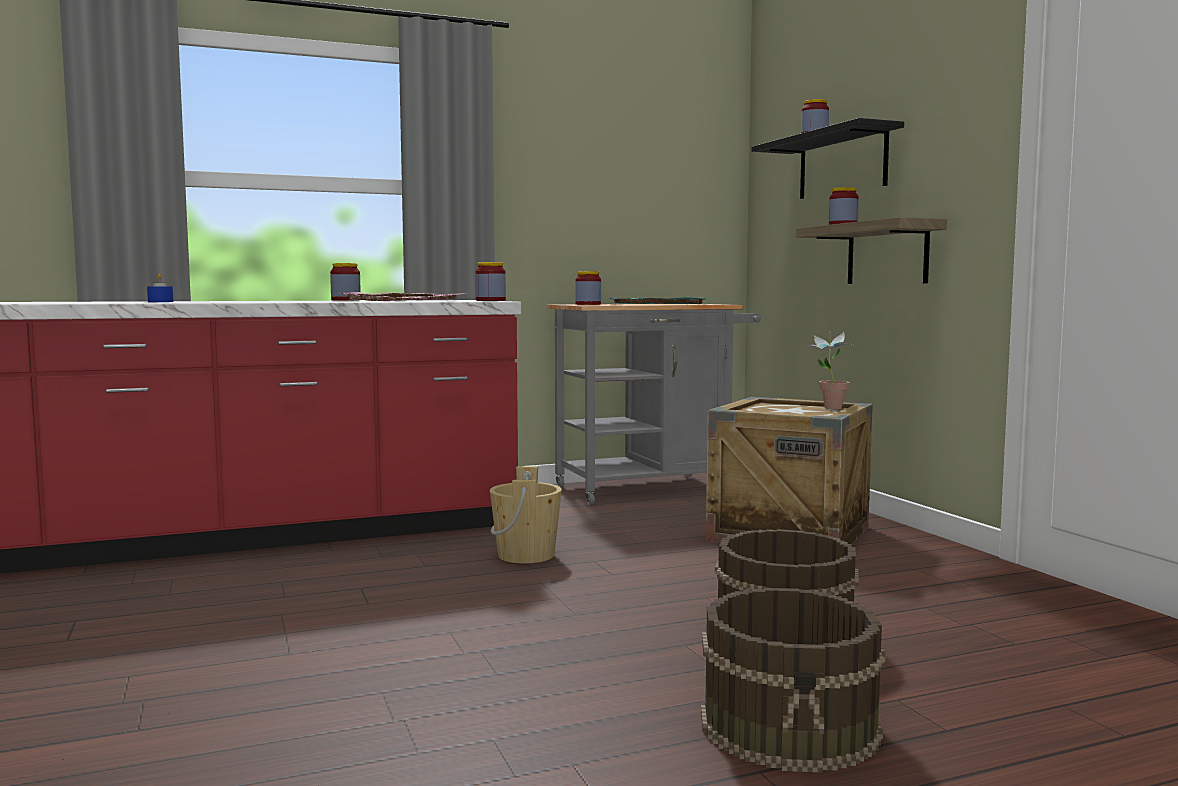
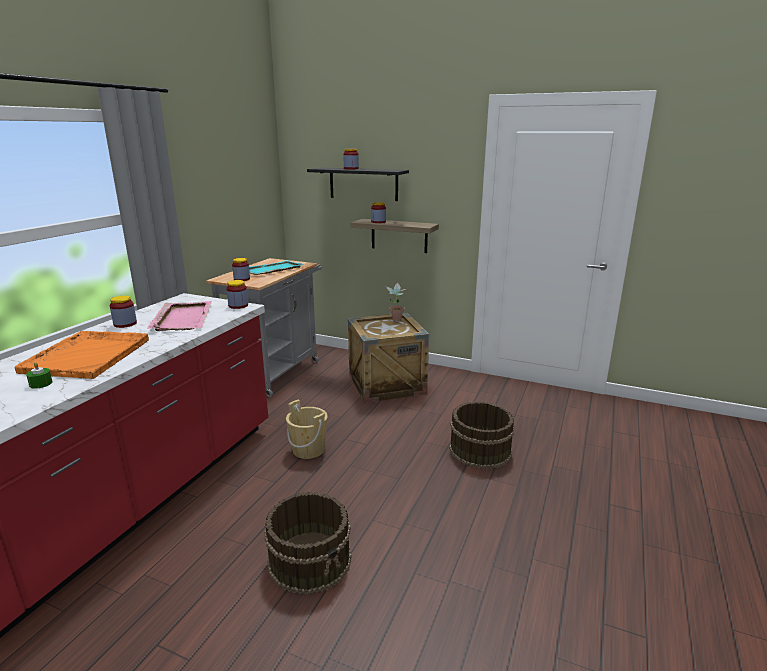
camera: 45 degrees left, 15 degrees up
(160, 302) = (41, 384): blue candle -> green candle
(246, 301) = (88, 355): none -> orange tray
(791, 726) = (550, 496): brown bucket -> brown bucket (310, 560)

